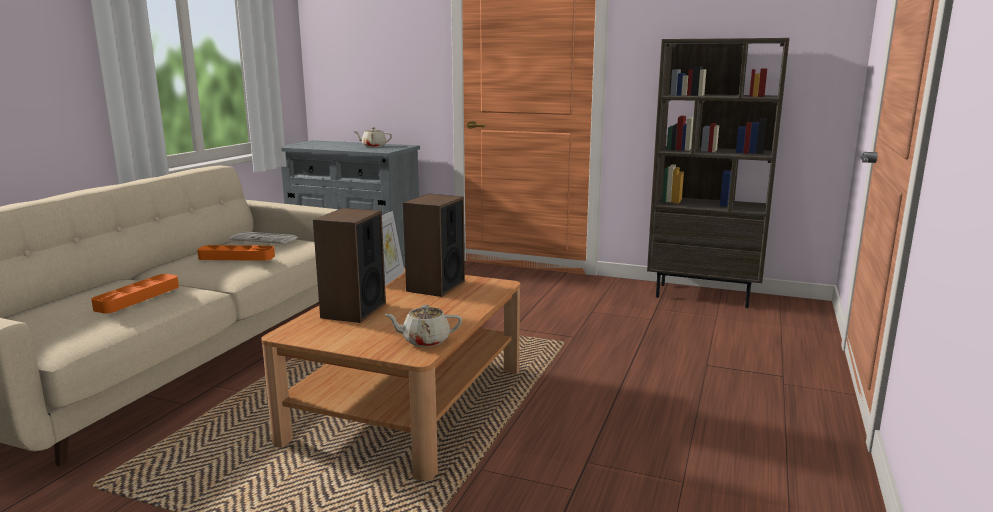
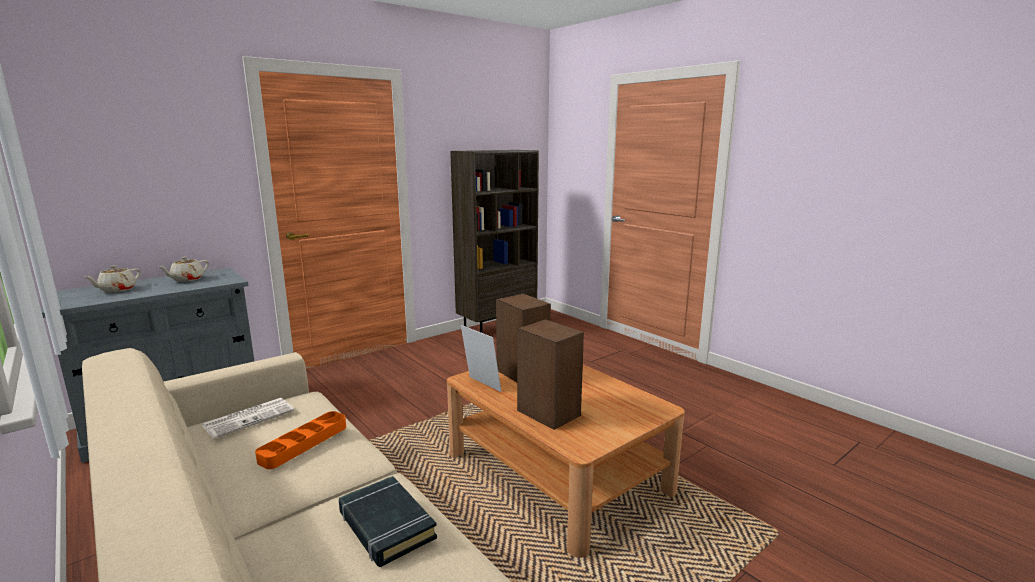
camera: 60 degrees left, 0 degrees up
(138, 298) = (386, 525): orange tray -> black book
(425, 340) = (638, 400): beige teapot -> beige teapot (117, 290)

